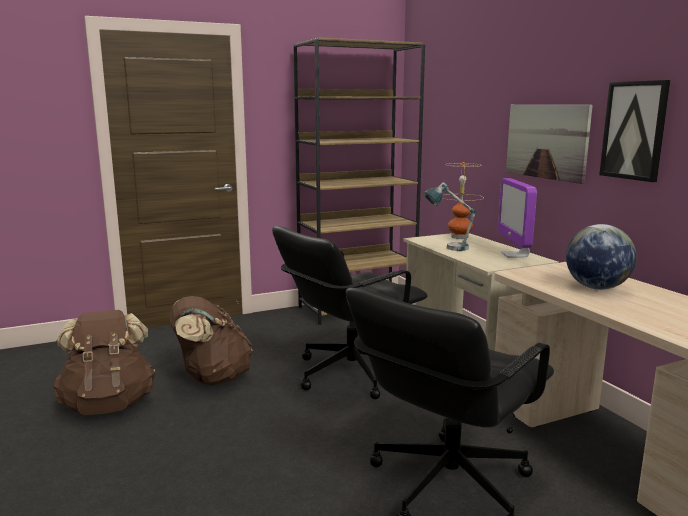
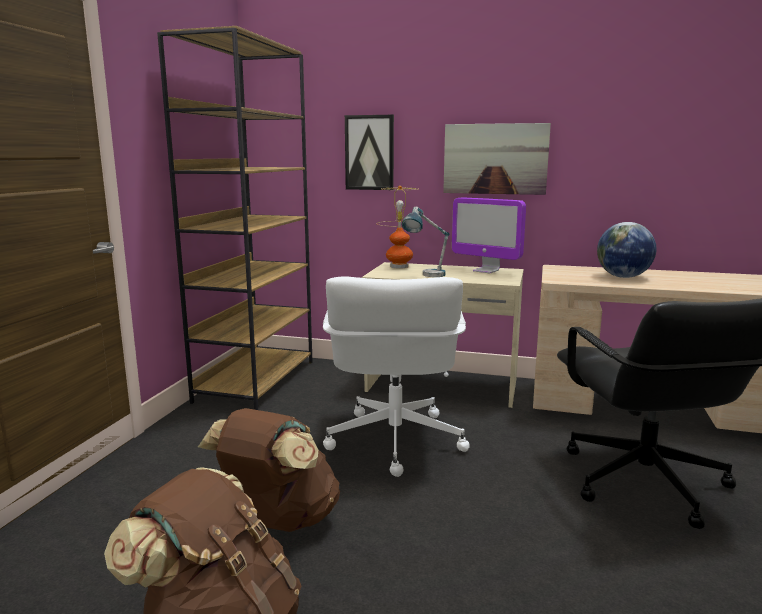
camera: 50 degrees left, 0 degrees up
(349, 373) = (394, 441): black office chair -> white office chair
(634, 130) = (598, 144): picture -> picture (369, 152)

